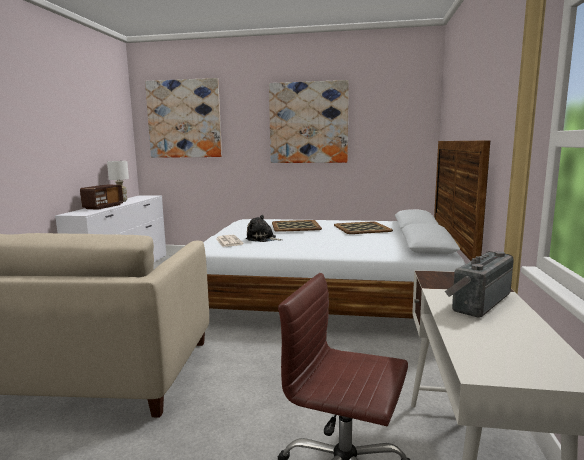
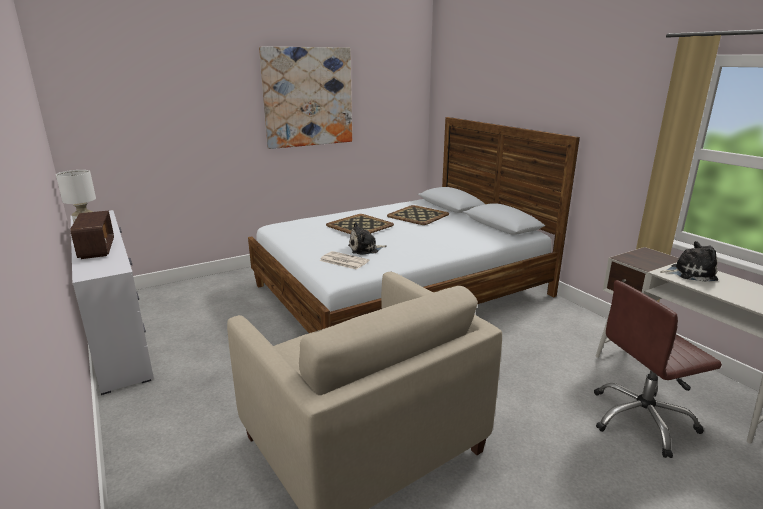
camera: 40 degrees left, 10 degrees up
(184, 119) = (136, 94): picture -> none
(477, 301) = (690, 273): radio -> plush toy

